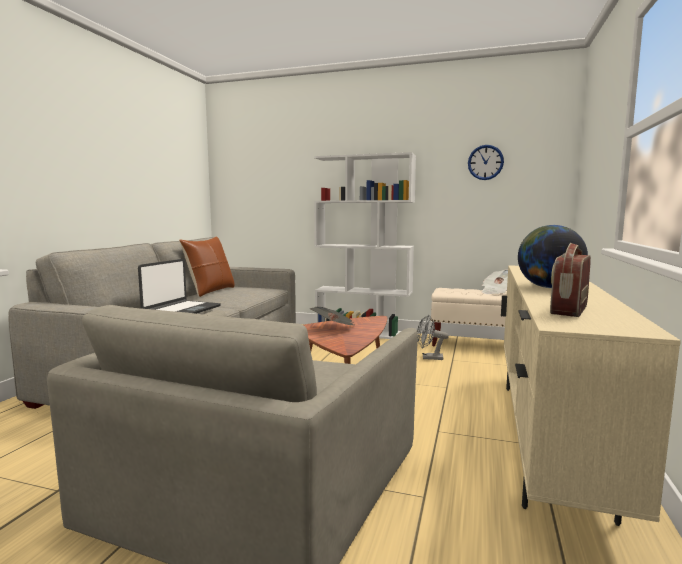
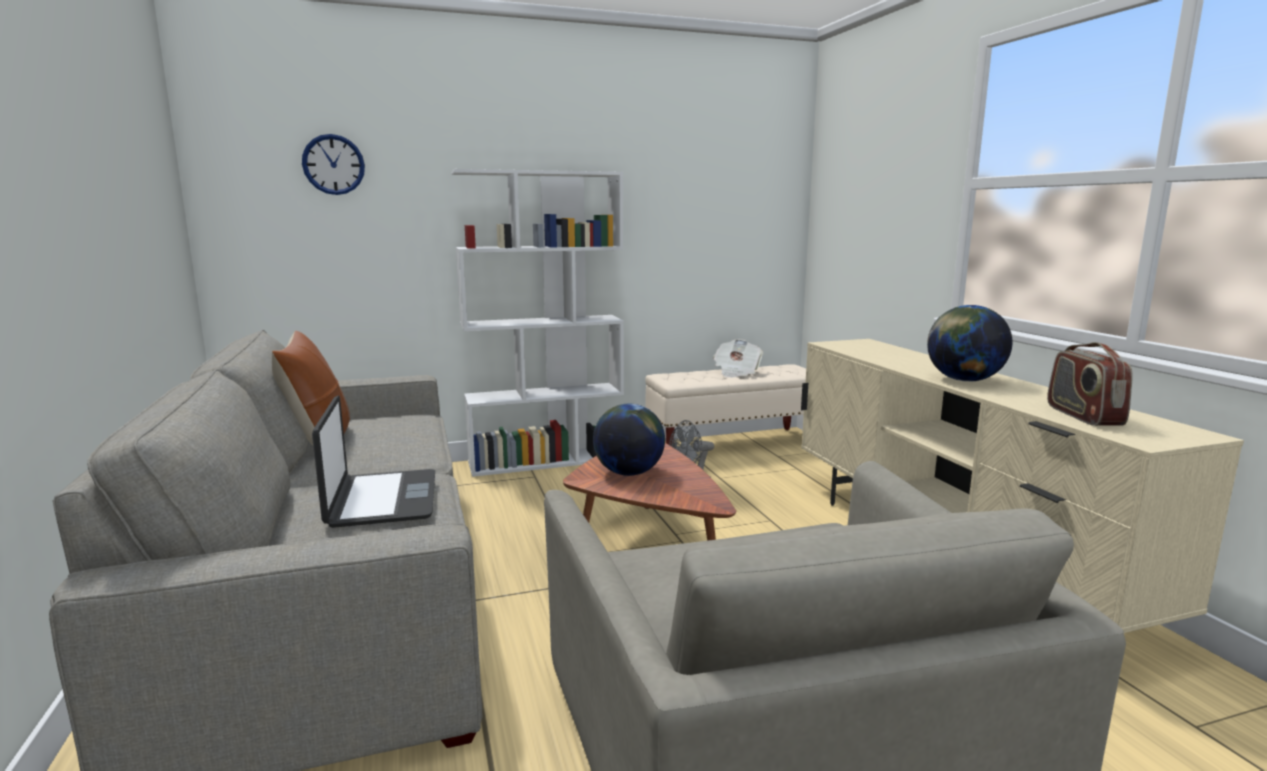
camera: 35 degrees left, 5 degrees up
(334, 329) = (628, 473): newspaper -> globe
(485, 162) = (704, 188): wall clock -> wall clock (333, 164)

